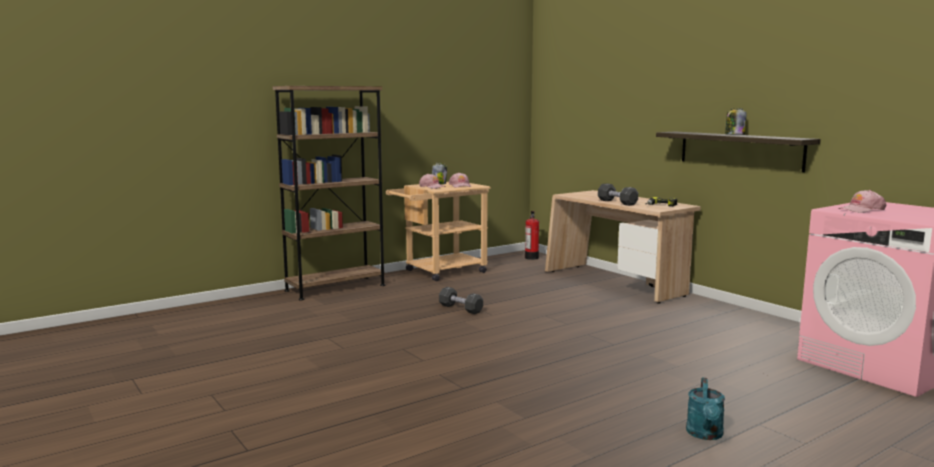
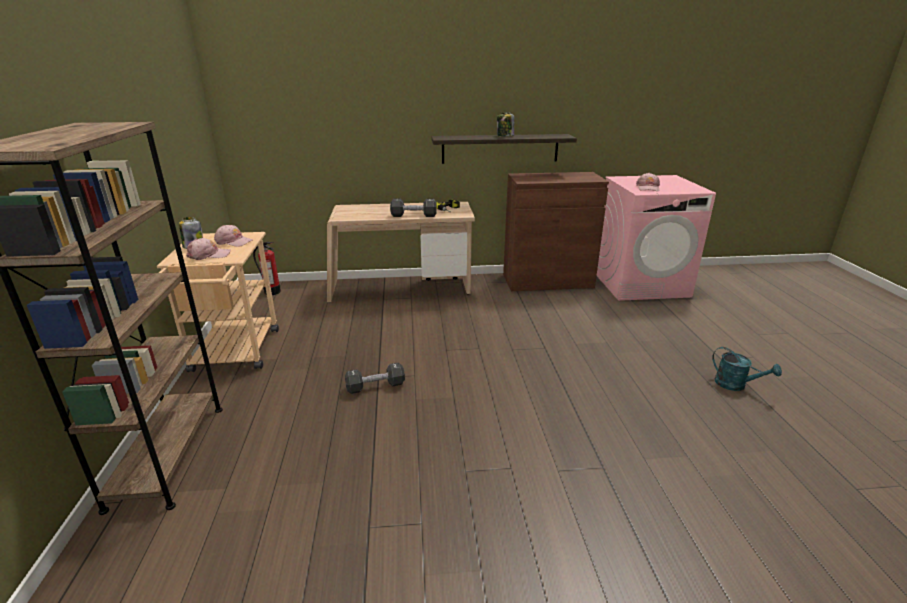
camera: 60 degrees left, 15 degrees up
(766, 324) = (547, 281): none -> brown cabinet

